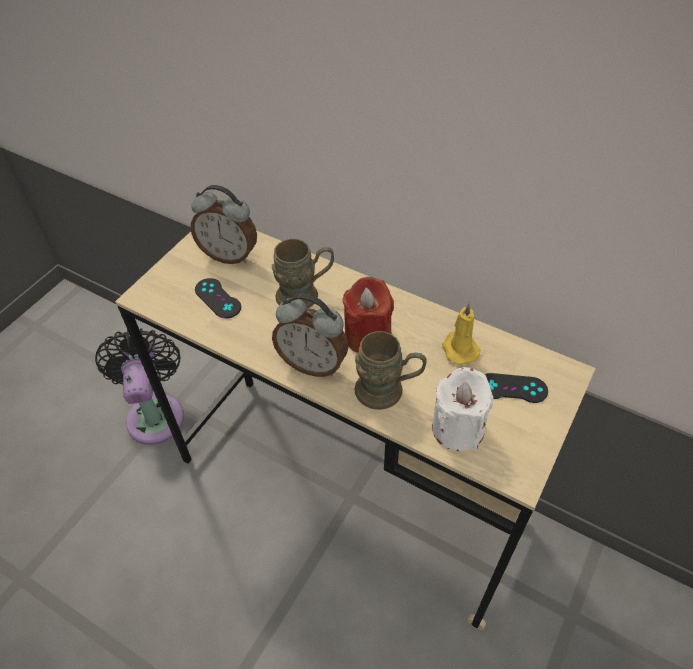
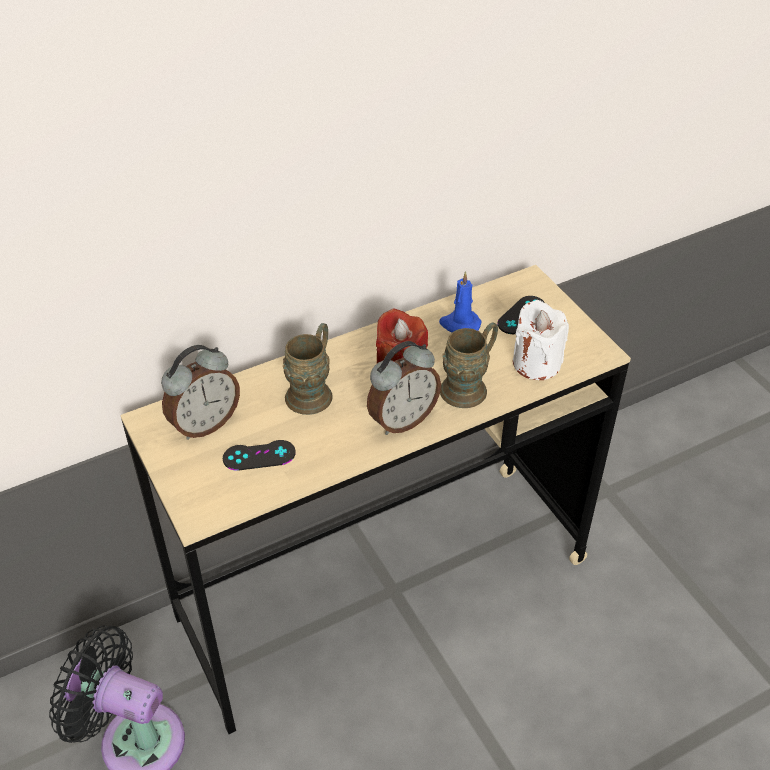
camera: 60 degrees left, 5 degrees down
(459, 348) = (459, 324): yellow candle -> blue candle

